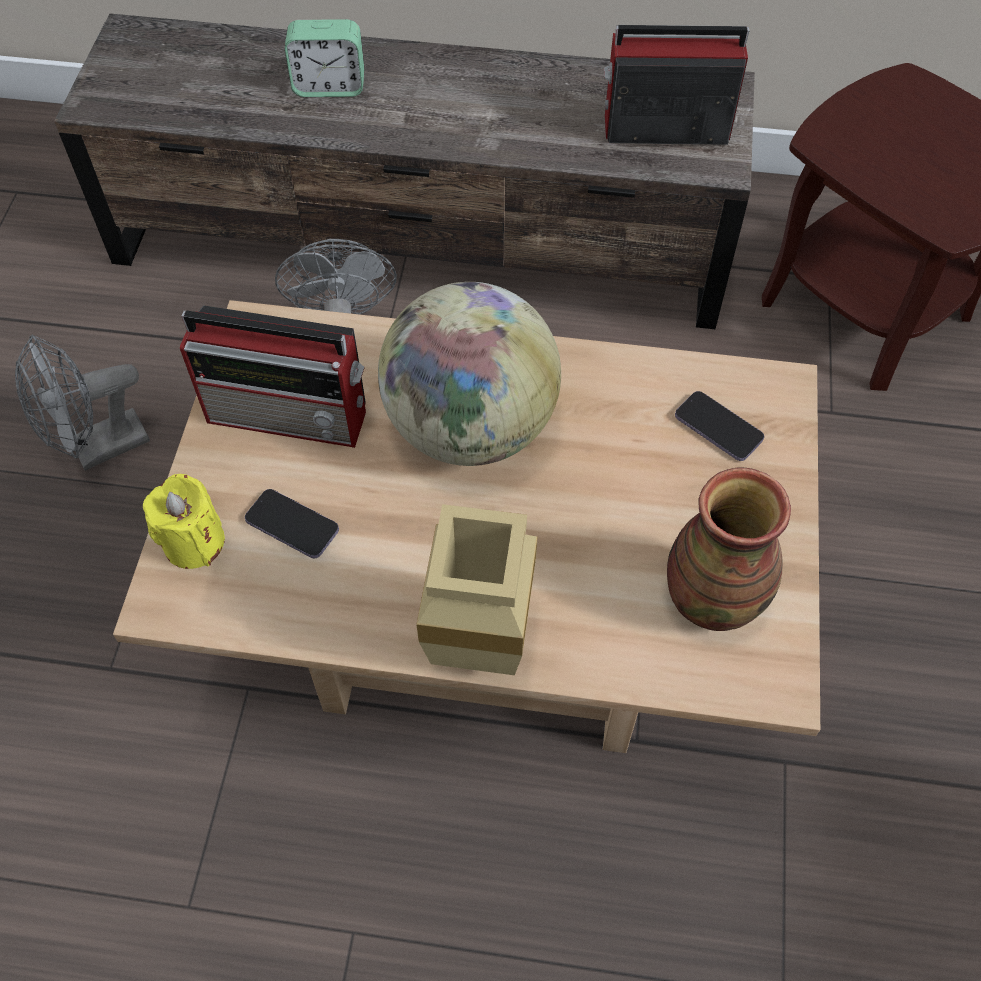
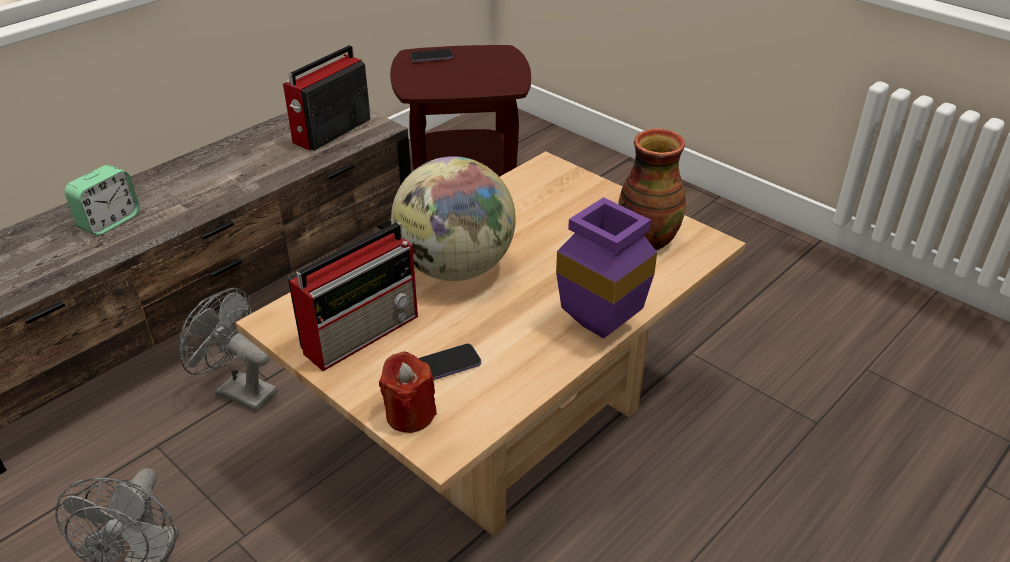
camera: 55 degrees left, 20 degrees down
(194, 542) = (410, 415): yellow candle -> red candle
(482, 649) = (605, 327): beige vase -> purple vase
(718, 428) = (550, 193): phone -> phone (431, 57)

